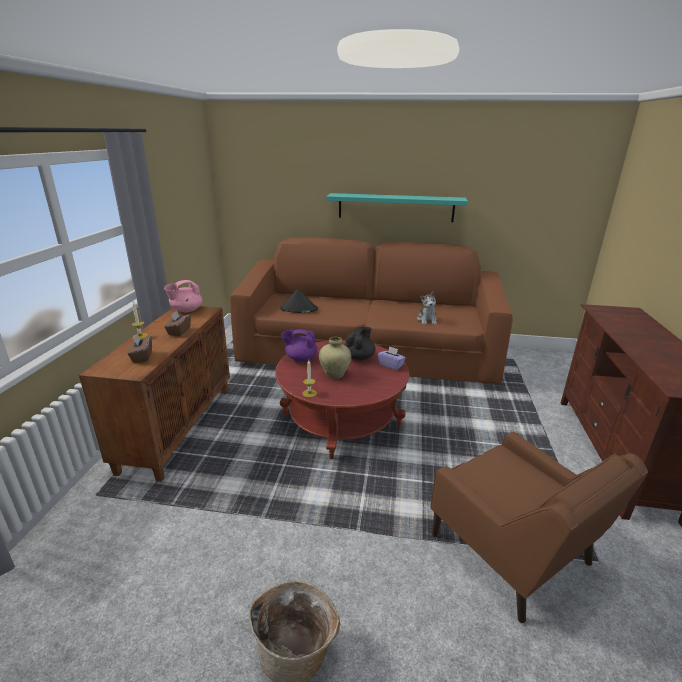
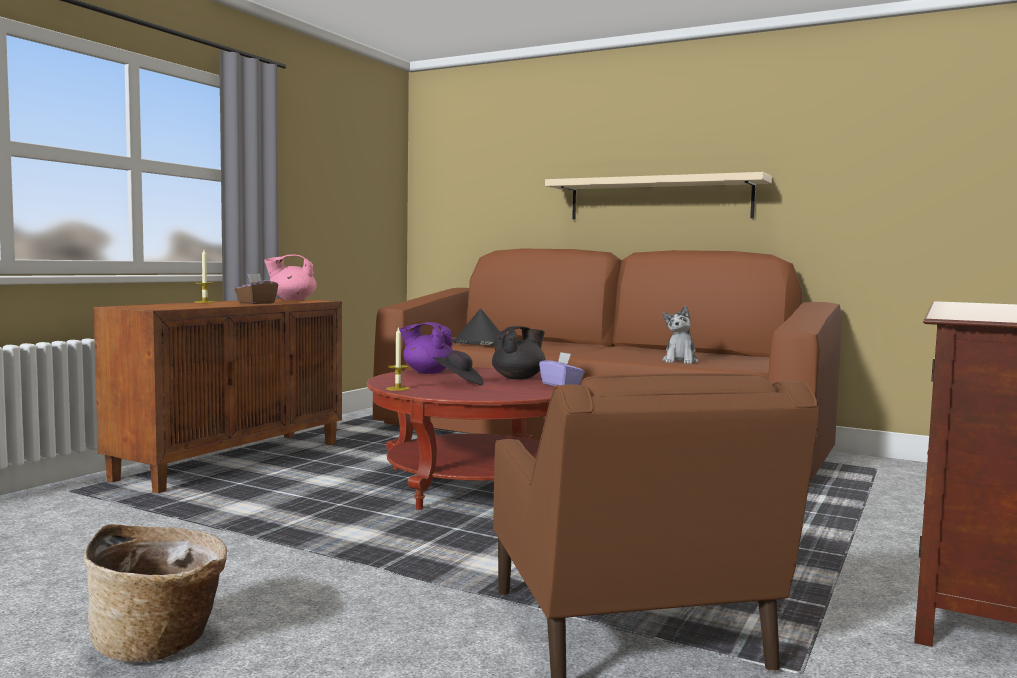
camera: 20 degrees right, 20 degrees down
(142, 357) = (182, 306): brown tissue box -> none
(334, 375) = (458, 383): beige vase -> black hat
(395, 207) = (659, 199): turquoise shelf -> beige shelf

